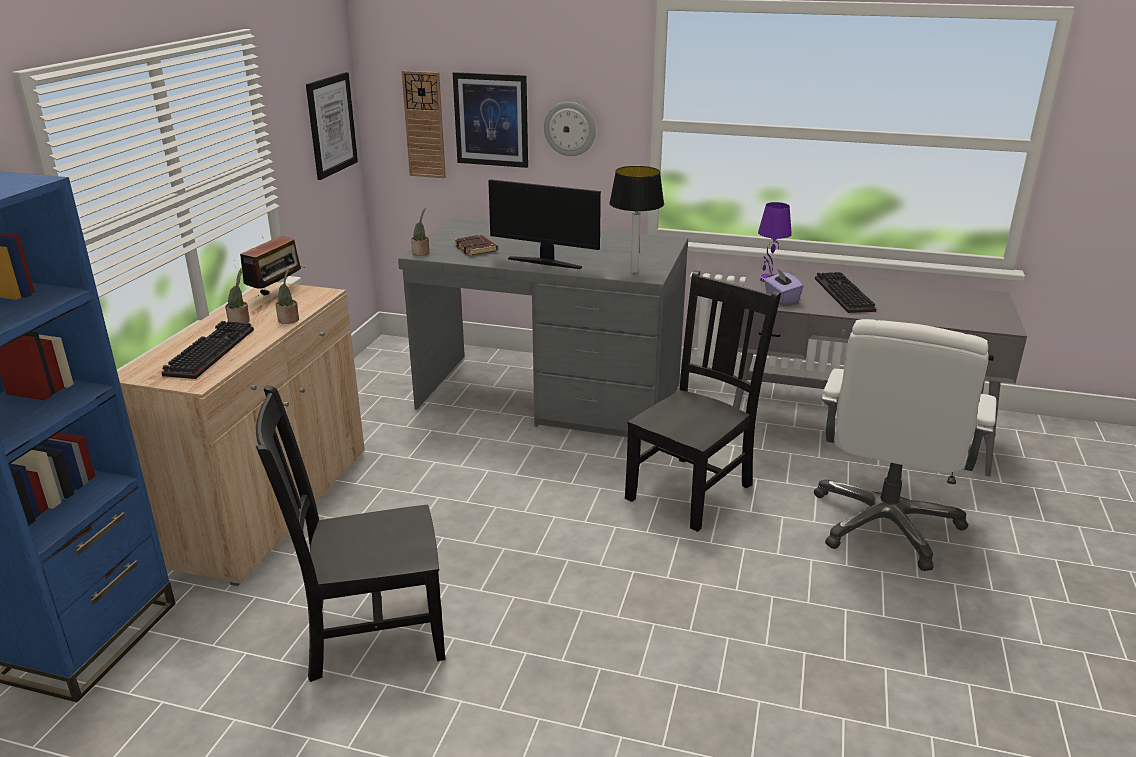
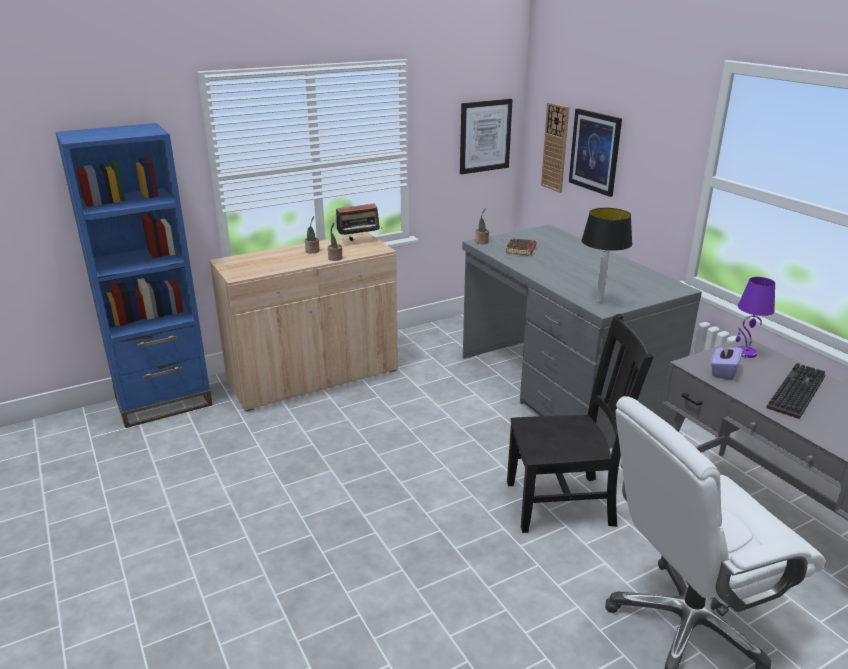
camera: 45 degrees right, 0 degrees up
(209, 351) = (271, 262): keyboard -> none
(369, 633) = (260, 472): black chair -> none
(545, 262) = (548, 273): monitor -> none
(570, 128) = (644, 170): wall clock -> none

